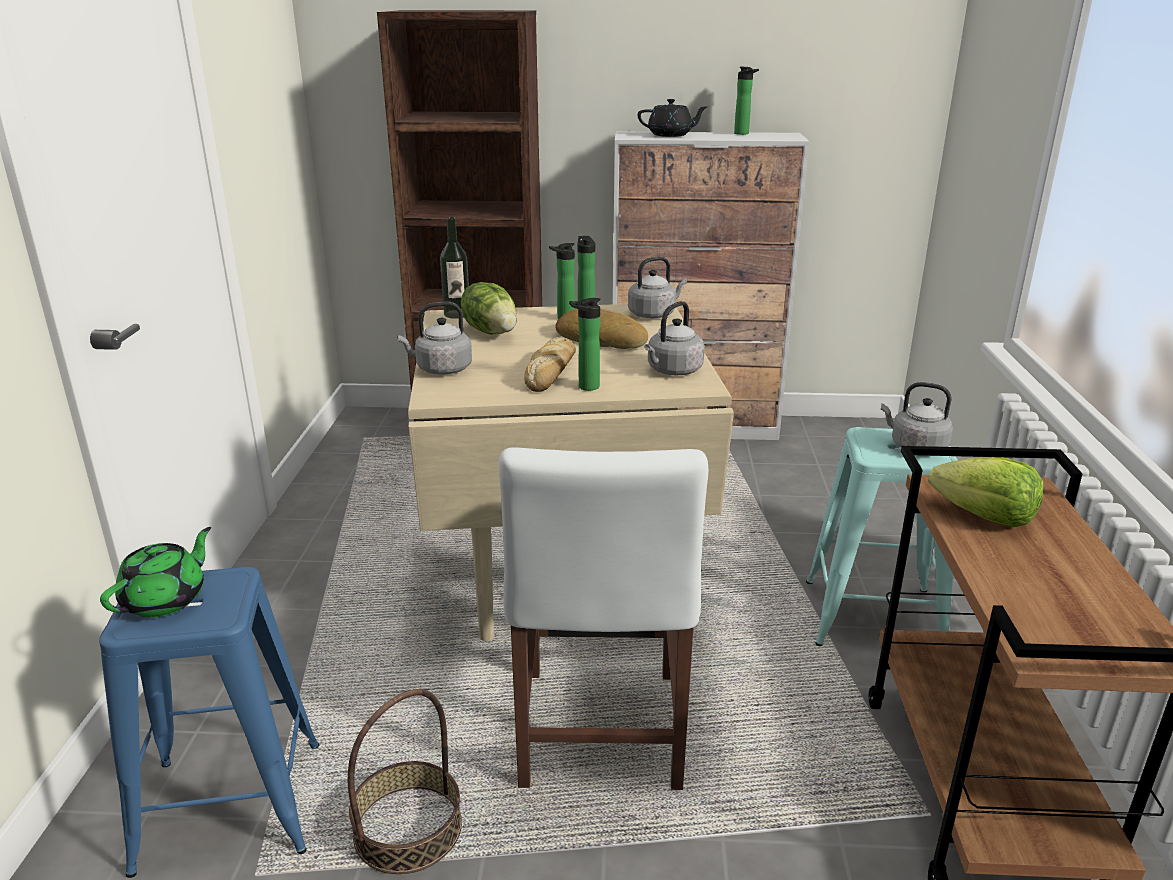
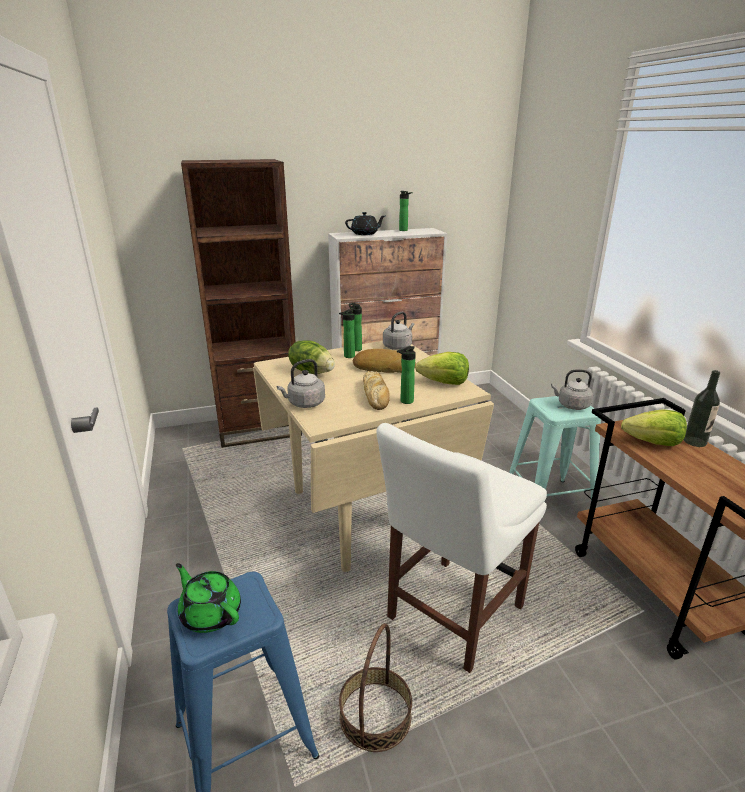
camera: 20 degrees left, 0 degrees up
(166, 599) = (210, 613): green teapot -> green teapot turned 60 degrees counterclockwise
(457, 314) = (278, 362): bottle -> bottle (694, 441)
(599, 735) = (450, 615): white chair -> white chair turned 60 degrees clockwise
(672, 371) = (444, 383): grey kettle -> lettuce

